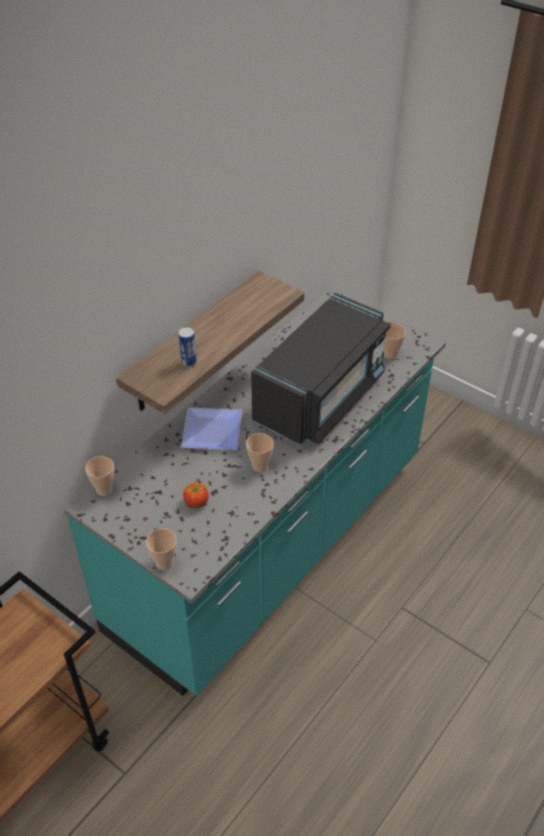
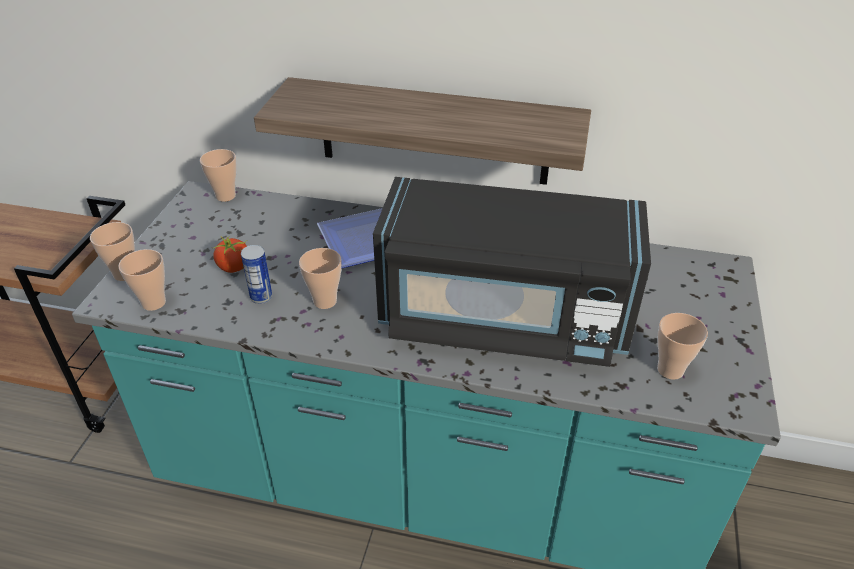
camera: 65 degrees right, 5 degrees down
(189, 362) = (347, 111): can -> can (261, 297)
(208, 551) = (153, 303): none -> cup

